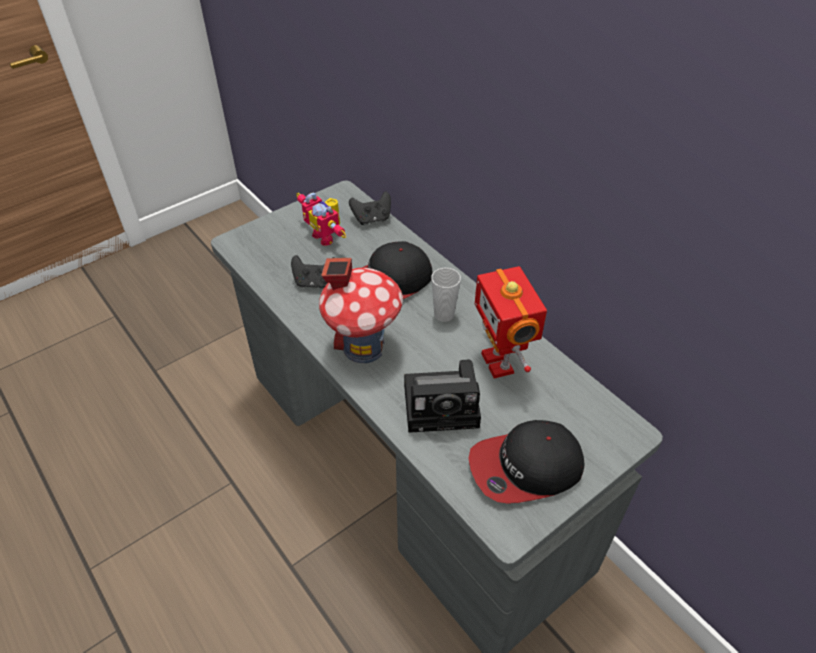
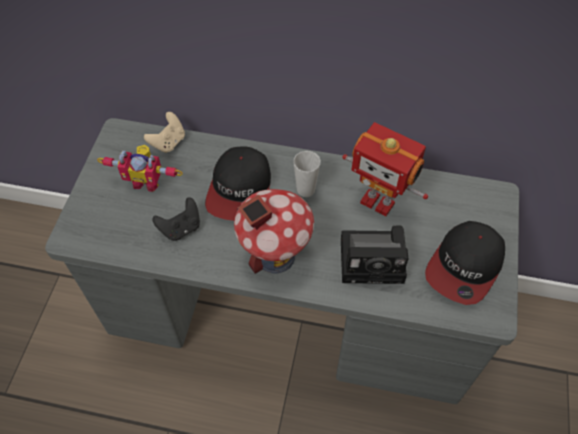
camera: 40 degrees left, 10 degrees up
(372, 219) = (168, 142): black game controller -> beige game controller
(444, 405) = (375, 260): camera -> camera turned 45 degrees clockwise

